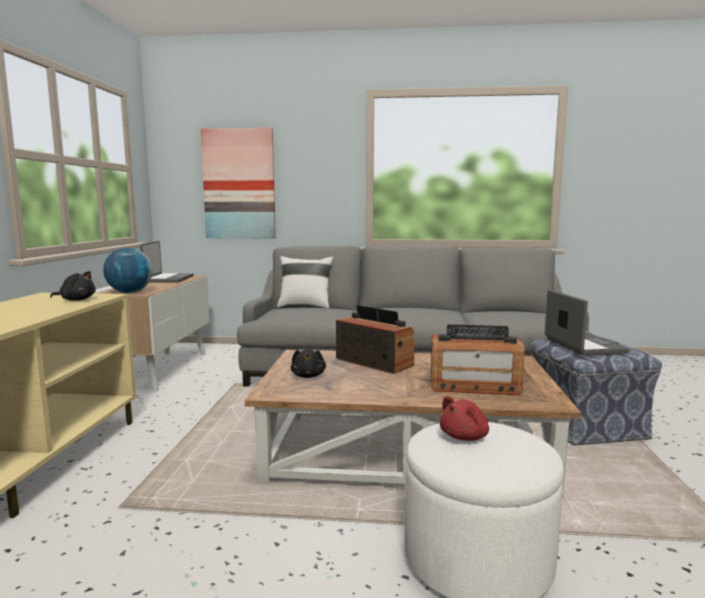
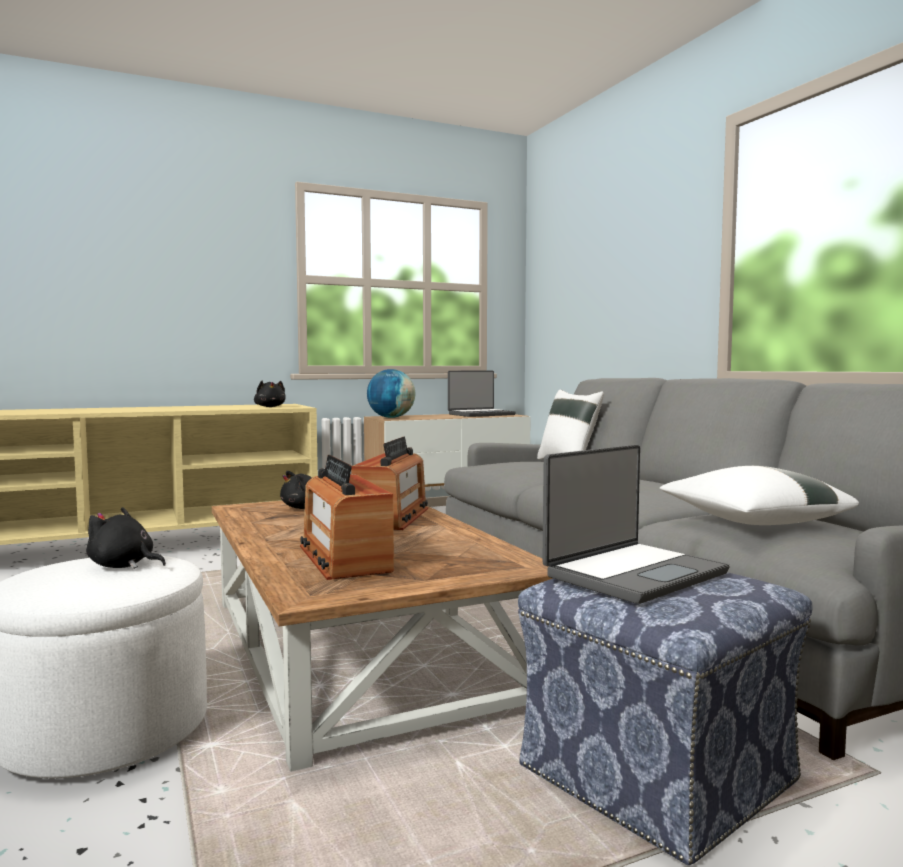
camera: 60 degrees right, 5 degrees down
(239, 184) = (589, 296): picture -> none
(465, 437) = (124, 566): red plush toy -> black plush toy
(510, 317) = (751, 522): none -> white pillow

